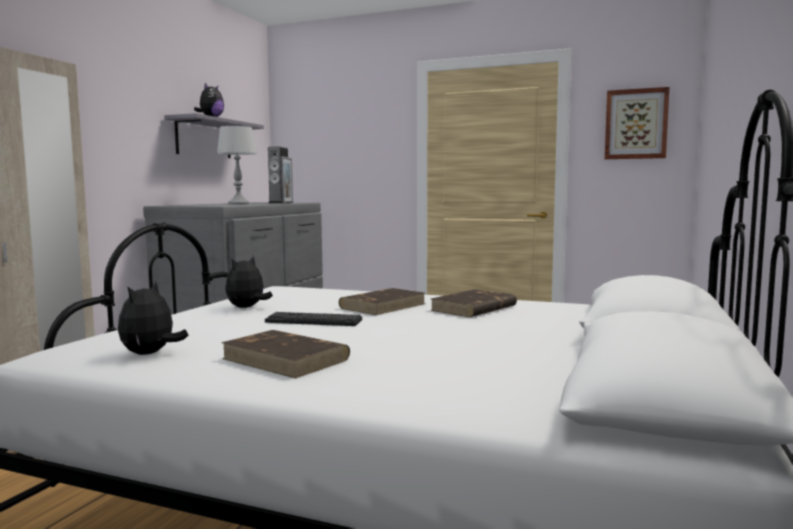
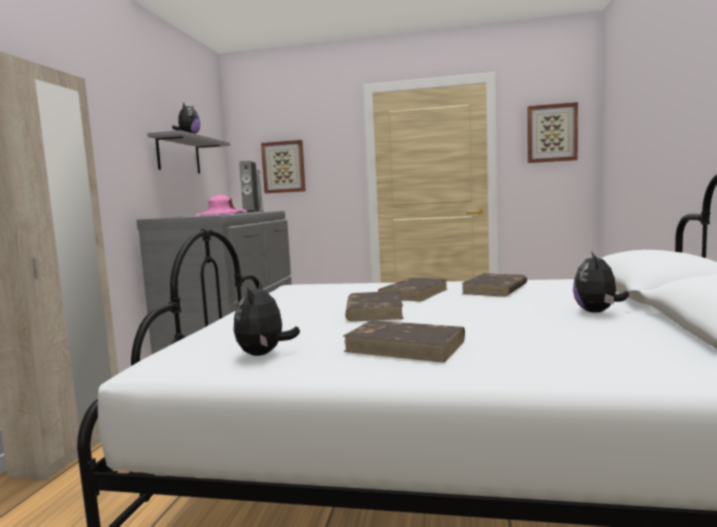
camera: 10 degrees left, 0 degrees up
(239, 204) = (222, 214): grey table lamp -> pink hat
(247, 308) = (292, 305): plush toy -> plush toy (597, 312)
(313, 321) = (373, 310): keyboard -> brown book
(327, 153) = (283, 167): none -> picture

